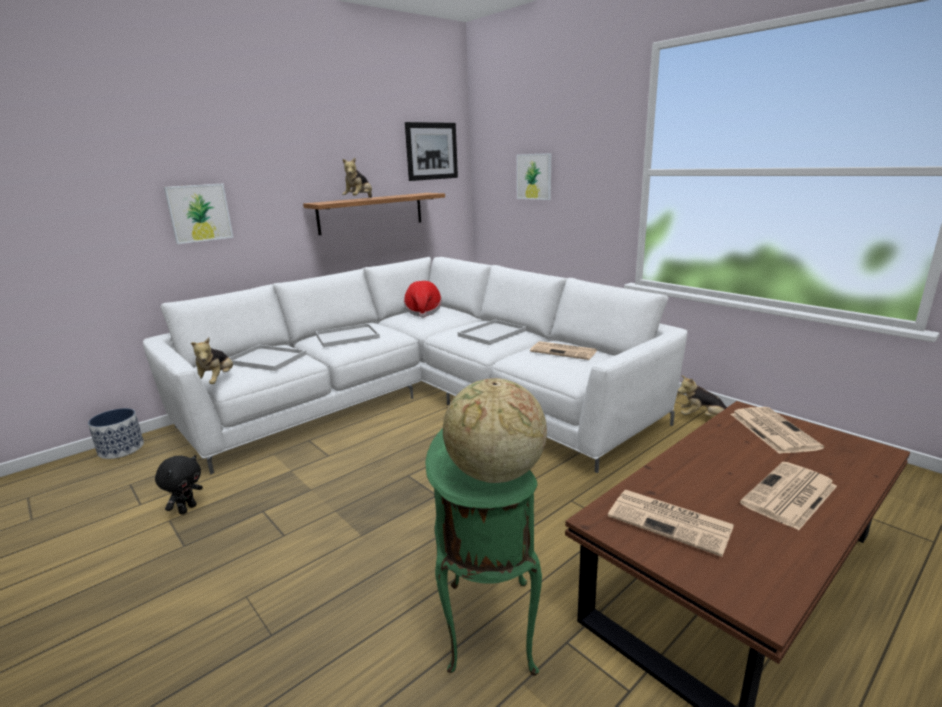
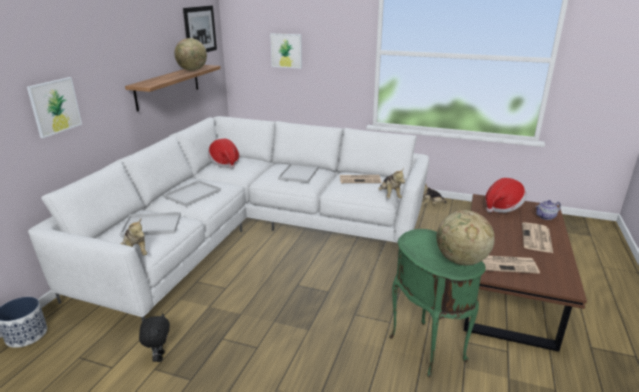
camera: 30 degrees left, 5 degrees up
(359, 199) = (168, 78): plush toy -> plush toy (390, 196)
(403, 195) = (192, 70): none -> globe
(772, 430) = (502, 207): newspaper -> hat
(853, 465) = (546, 217): none -> teapot

